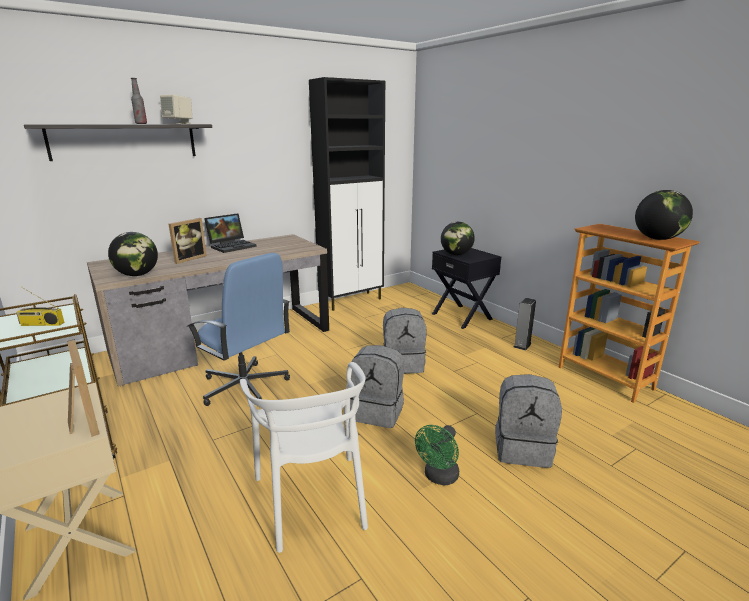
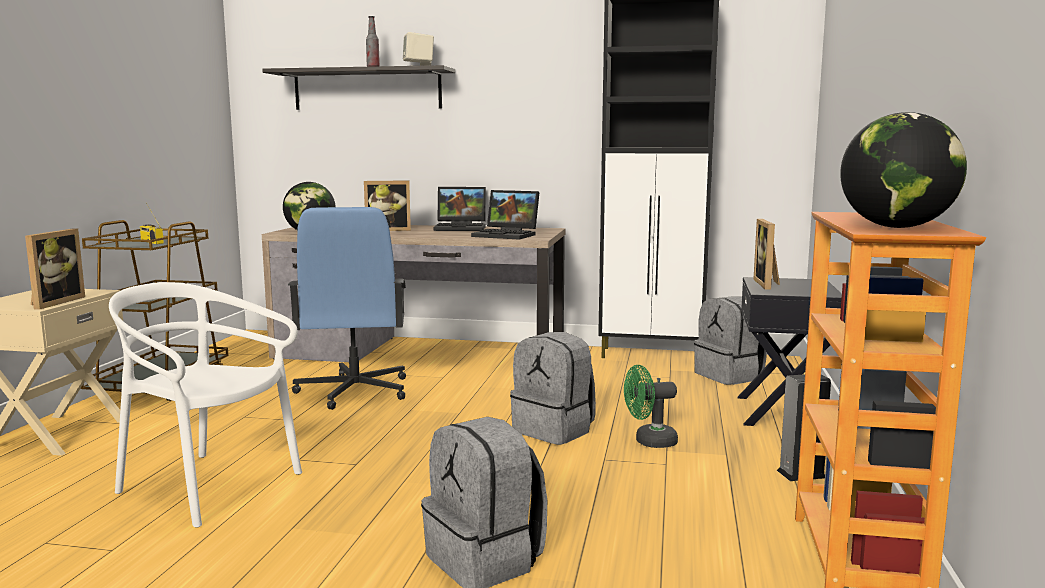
camera: 45 degrees right, 10 degrees down
(287, 248) = (507, 235): none -> laptop
(312, 499) = (208, 486): white chair -> white chair turned 90 degrees clockwise
(378, 412) = (416, 456): grey backpack -> grey backpack (729, 376)
(439, 477) = (334, 530): green fan -> green fan (649, 442)
(456, 254) = (768, 284): globe -> picture frame

